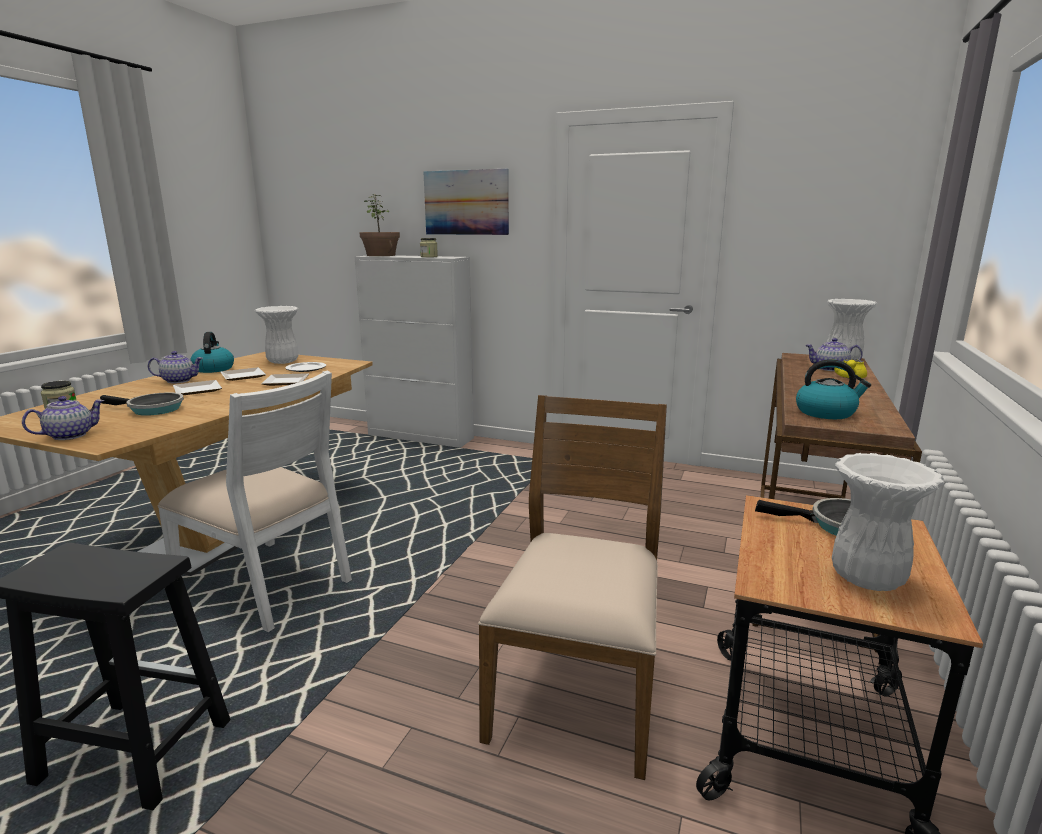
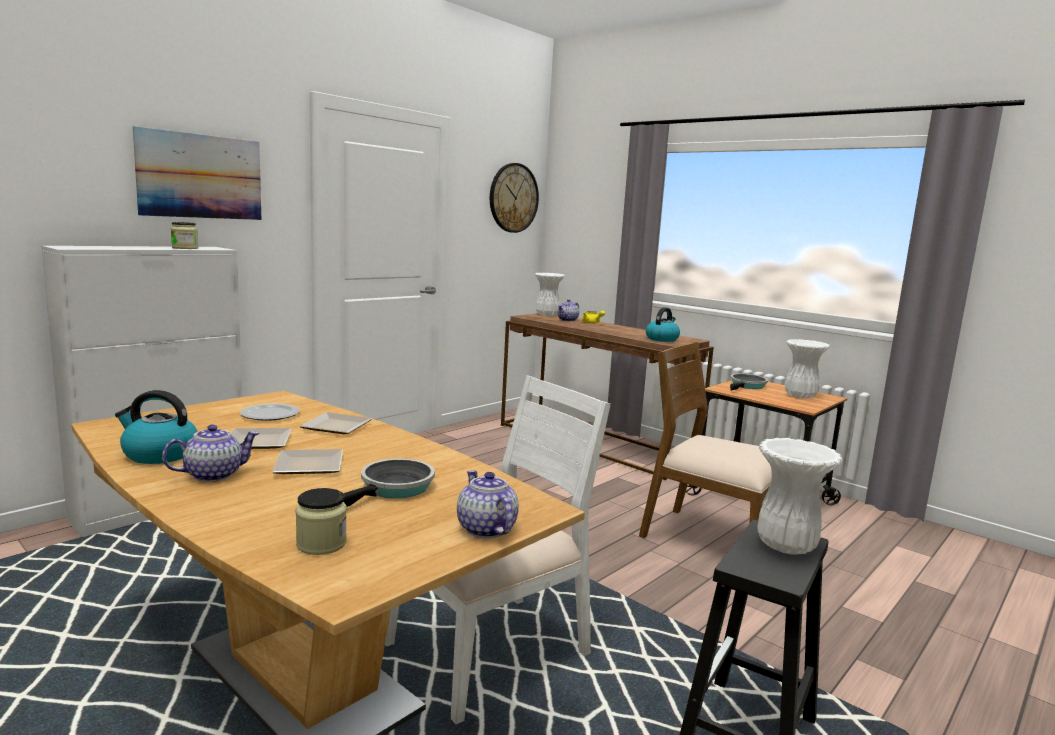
camera: 70 degrees left, 5 degrees down
(179, 380) = (214, 475): teapot -> teapot turned 45 degrees clockwise
(283, 362) = (194, 420): white vase -> white vase (784, 546)
(381, 255) = (85, 247): potted plant -> none
(852, 192) = (513, 198): none -> wall clock

